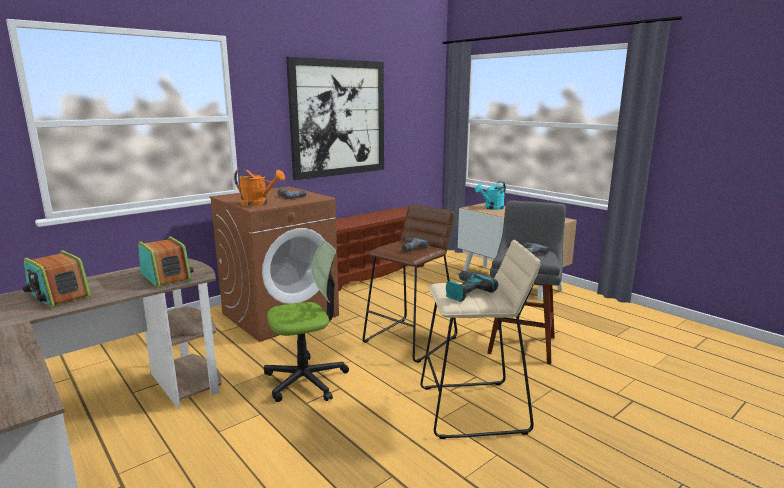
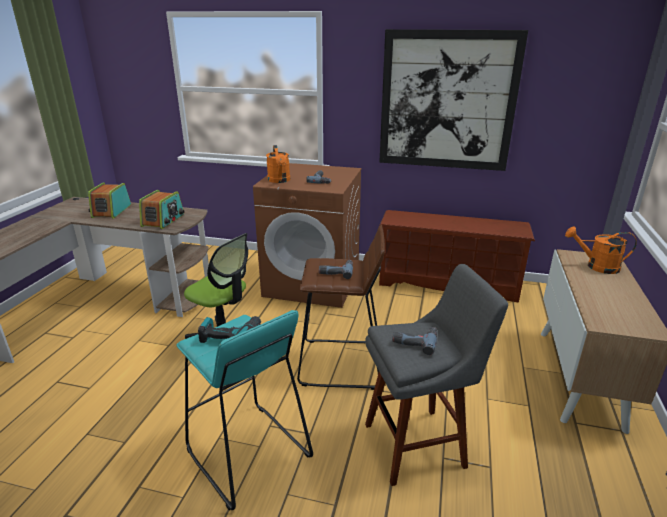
camera: 55 degrees right, 10 degrees up
(474, 409) = (247, 454): beige stool -> turquoise stool
(491, 208) = (596, 266): turquoise watering can -> orange watering can

